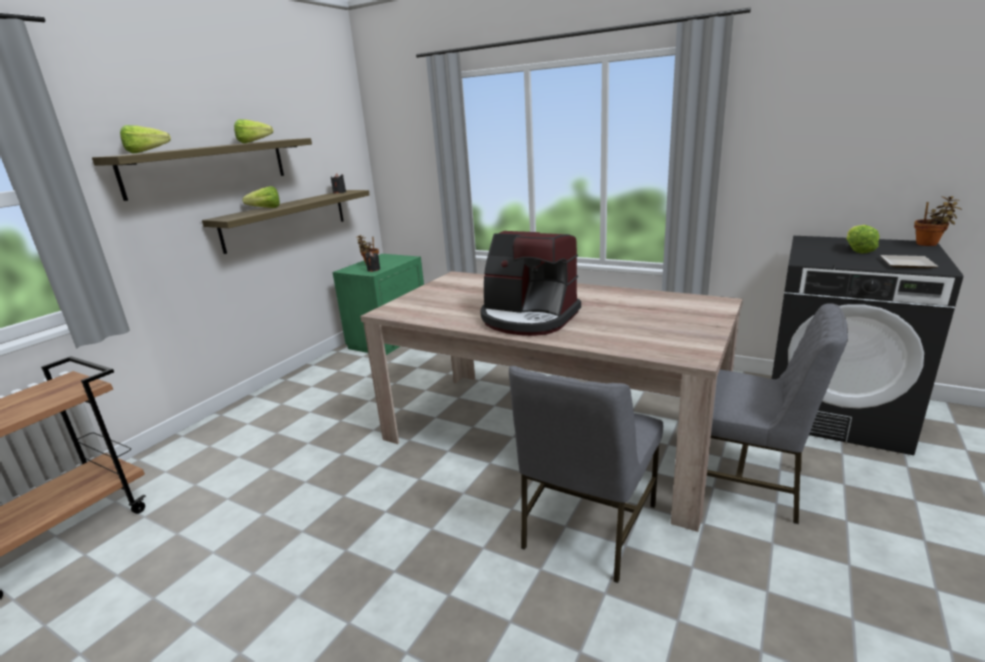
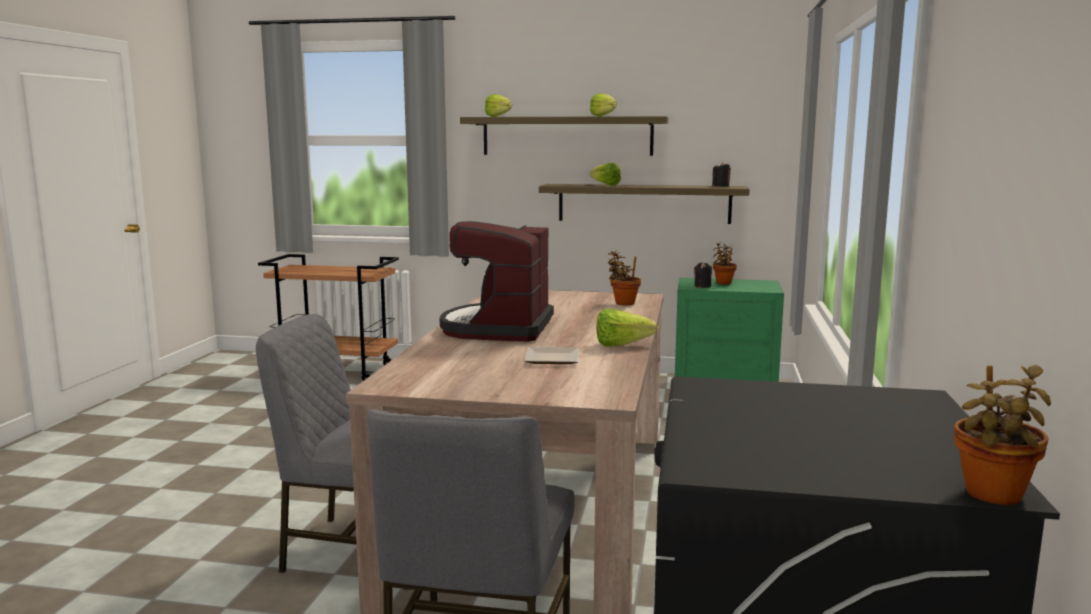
camera: 70 degrees right, 10 degrees down
(471, 281) = (623, 303): none -> potted plant
(857, 249) = (844, 425): lettuce -> lettuce (627, 345)
(909, 264) = (725, 449): plate -> plate (550, 359)

